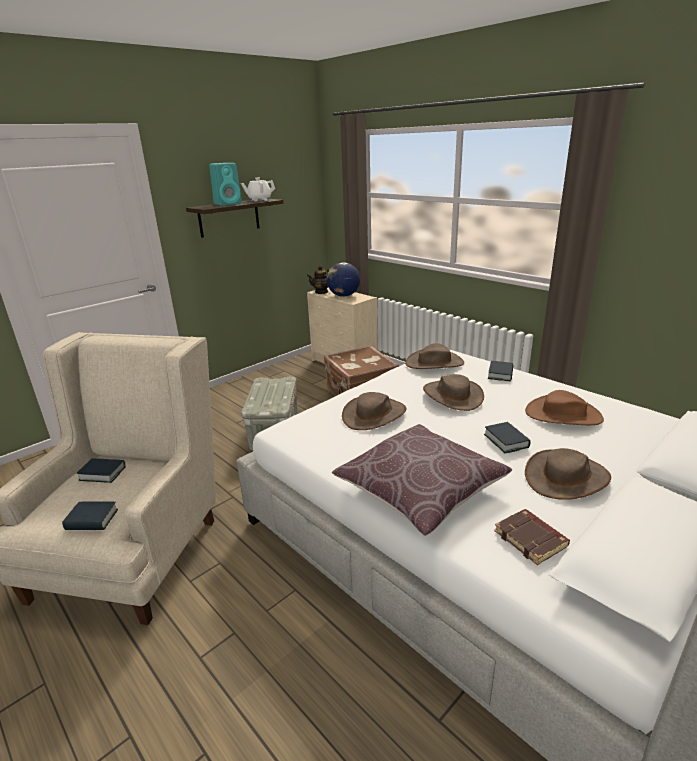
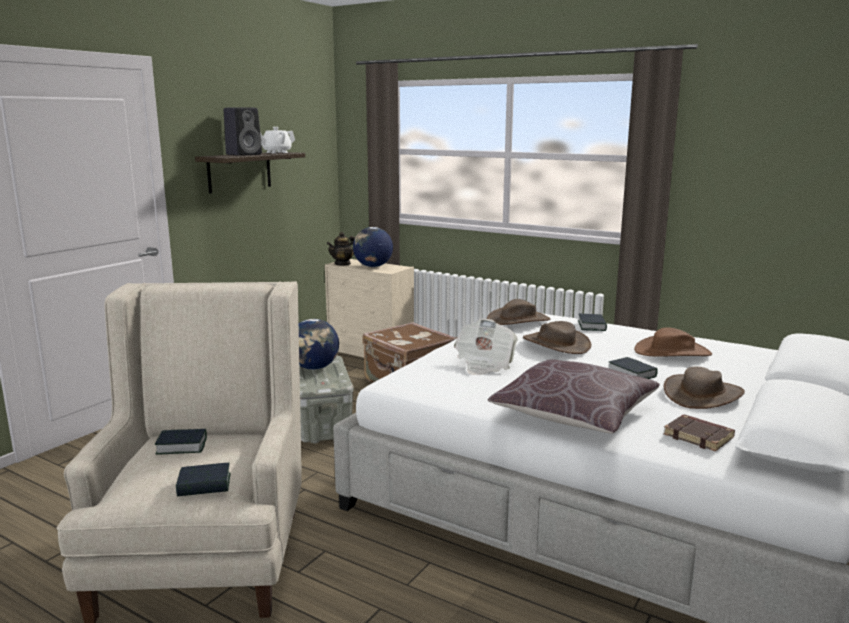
camera: 15 degrees left, 10 degrees down
(228, 204) = (244, 154): turquoise speaker -> black speaker
(267, 389) = (314, 368): none -> globe
(374, 414) = (484, 364): brown hat -> newspaper

